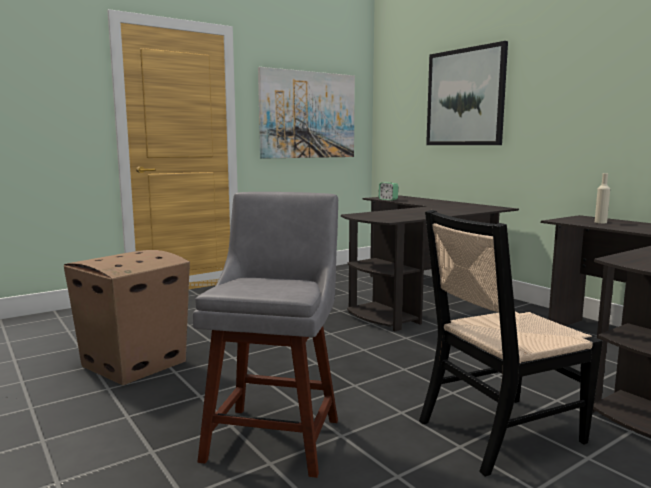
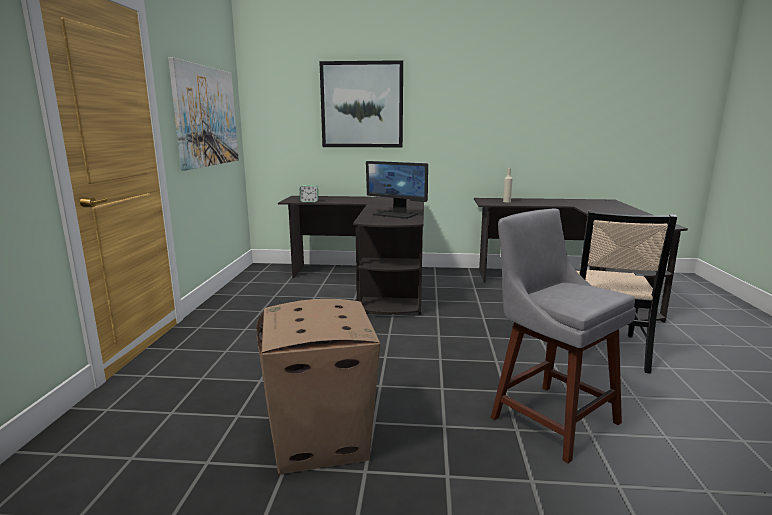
camera: 50 degrees left, 5 degrees up
(405, 214) = (396, 214): none -> monitor

